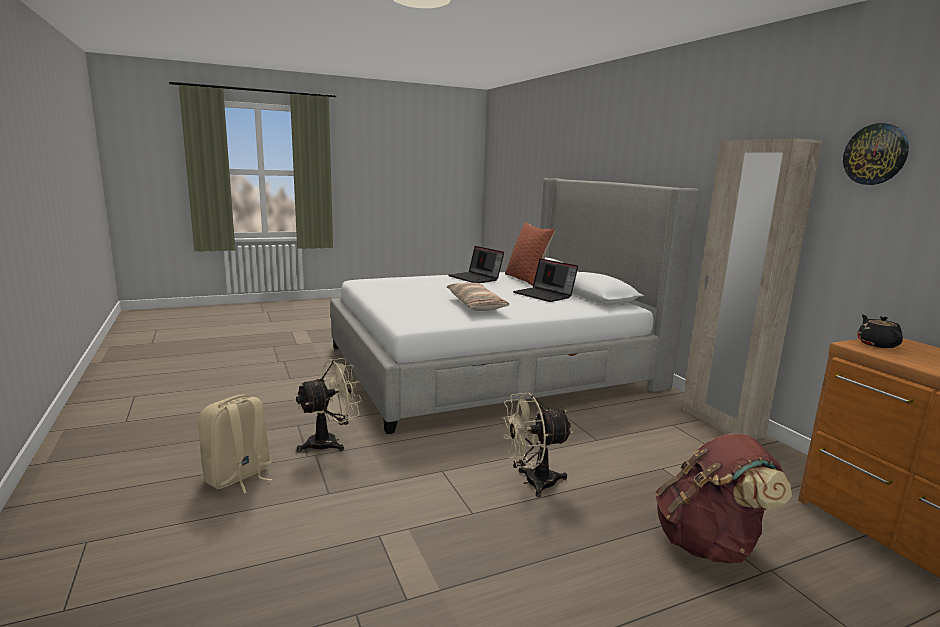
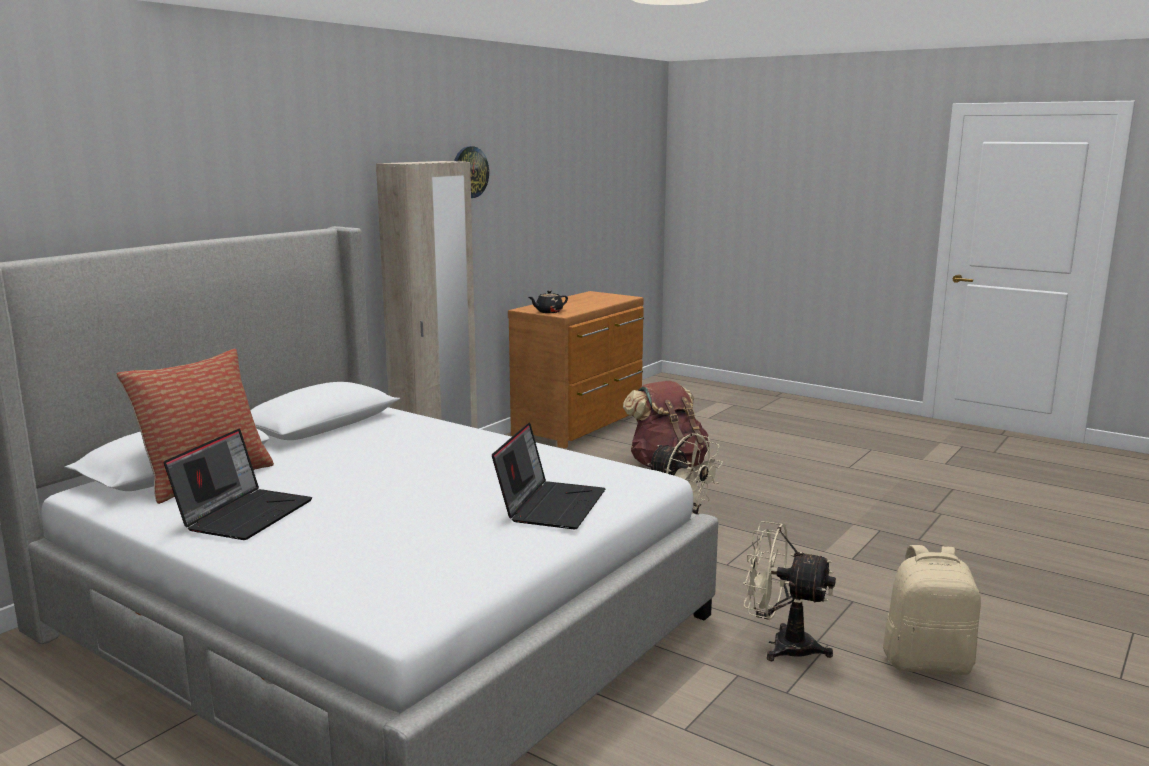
camera: 120 degrees left, 0 degrees up
(475, 305) = (482, 470): pillow -> none
(545, 295) = (346, 448): laptop -> laptop (550, 505)

